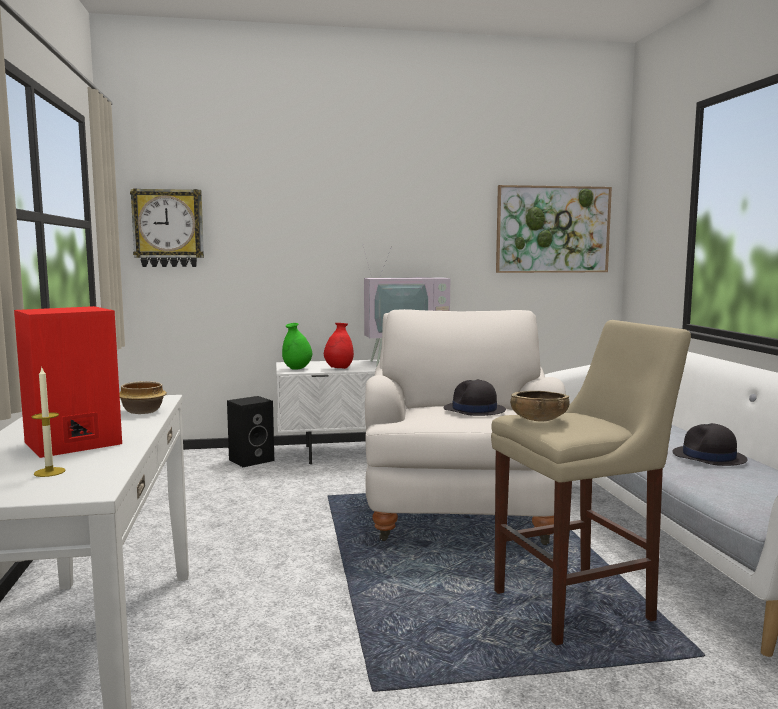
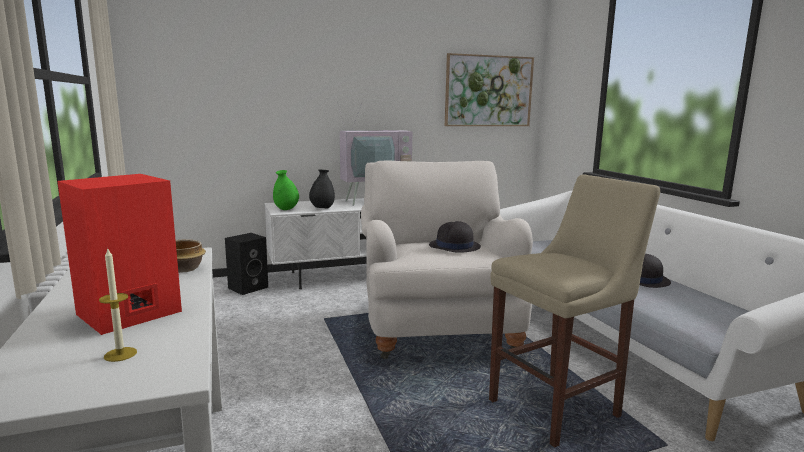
camera: 10 degrees left, 5 degrees up
(168, 228) = (162, 84): wall clock -> none
(339, 368) = (322, 208): red vase -> black vase
(539, 420) = (536, 262): brown bowl -> none

